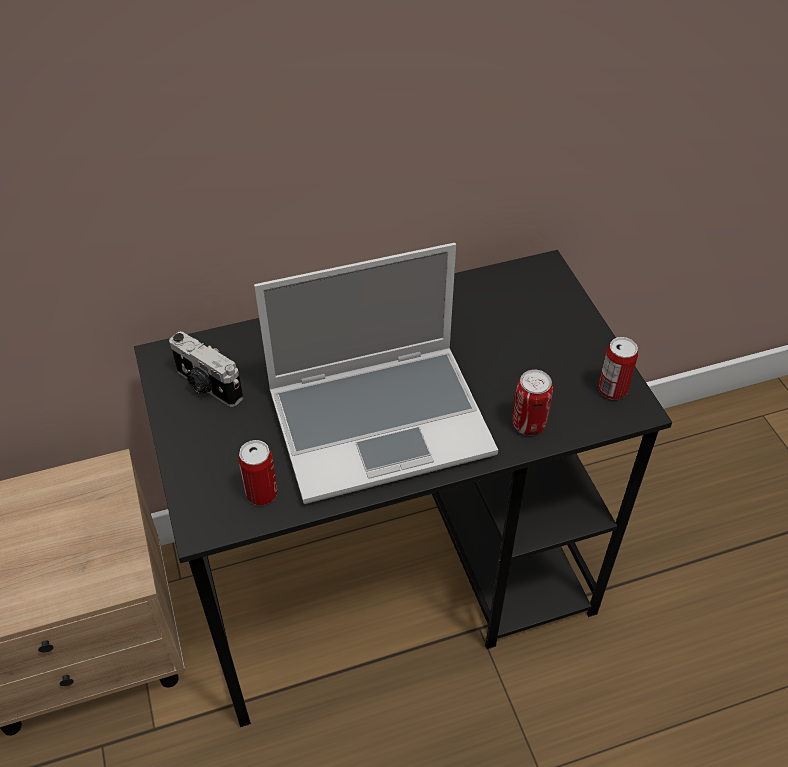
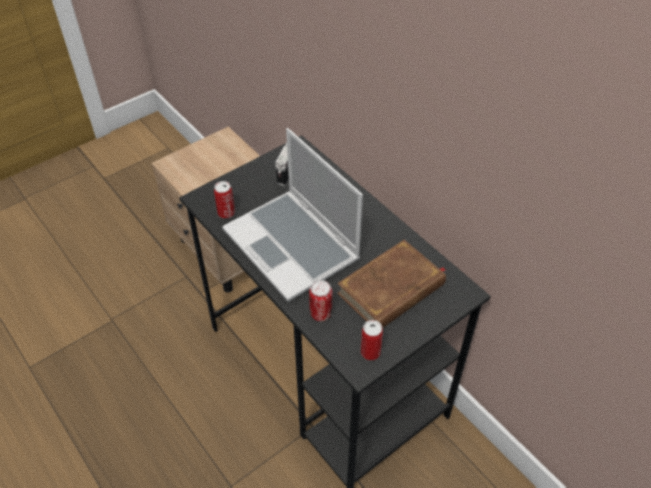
camera: 70 degrees right, 0 degrees up
(513, 336) = (392, 289): none -> brown book

